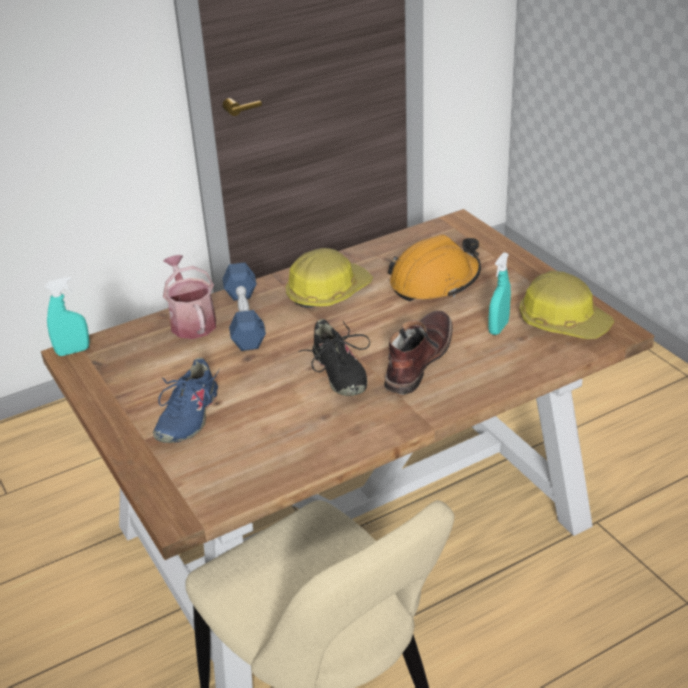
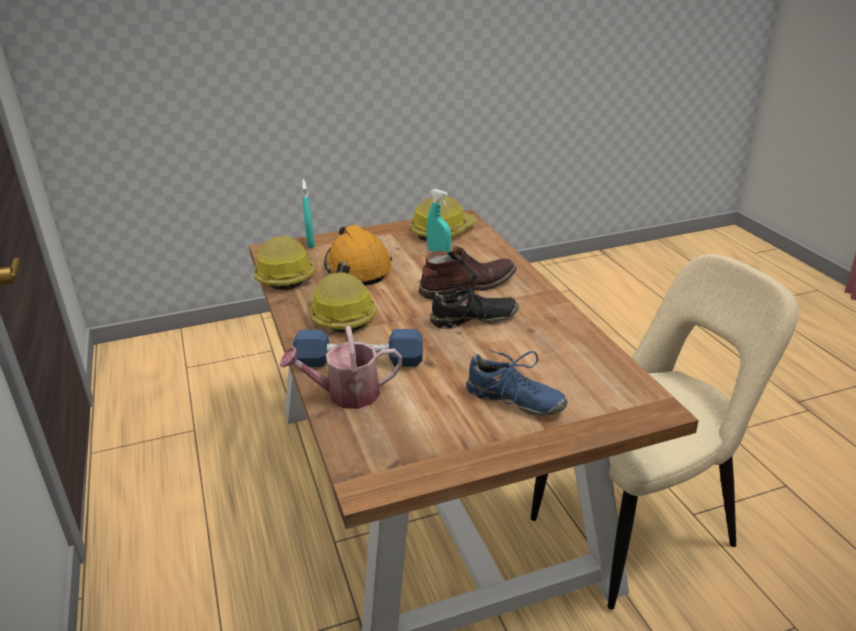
camera: 80 degrees left, 5 degrees down
(73, 351) = (361, 484): turquoise spray bottle -> turquoise spray bottle (310, 243)
(401, 243) = (283, 275): none -> hard hat
(417, 360) = (467, 286): brown boot -> brown boot turned 120 degrees clockwise

